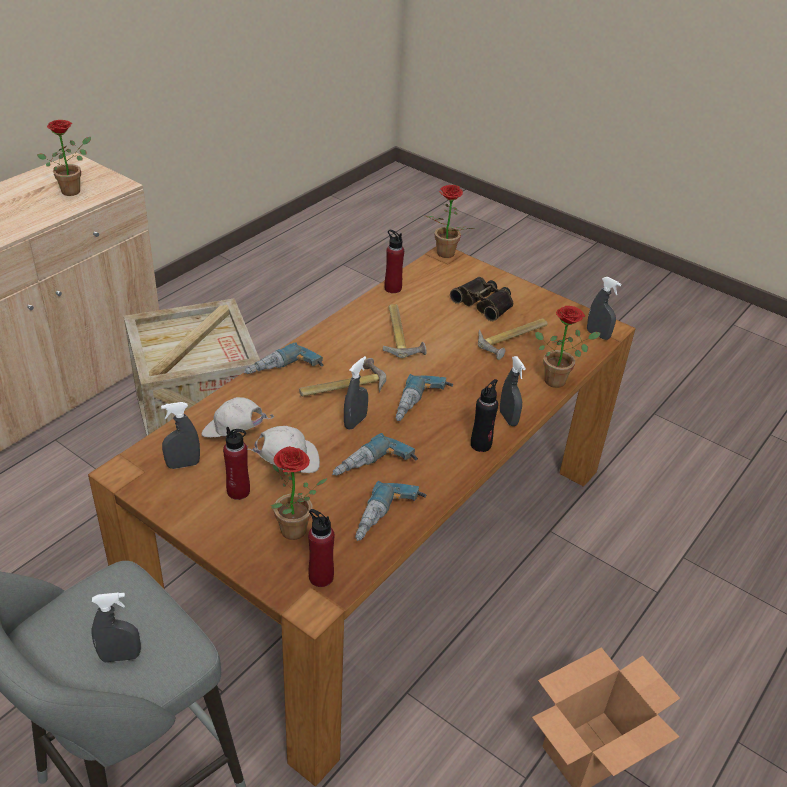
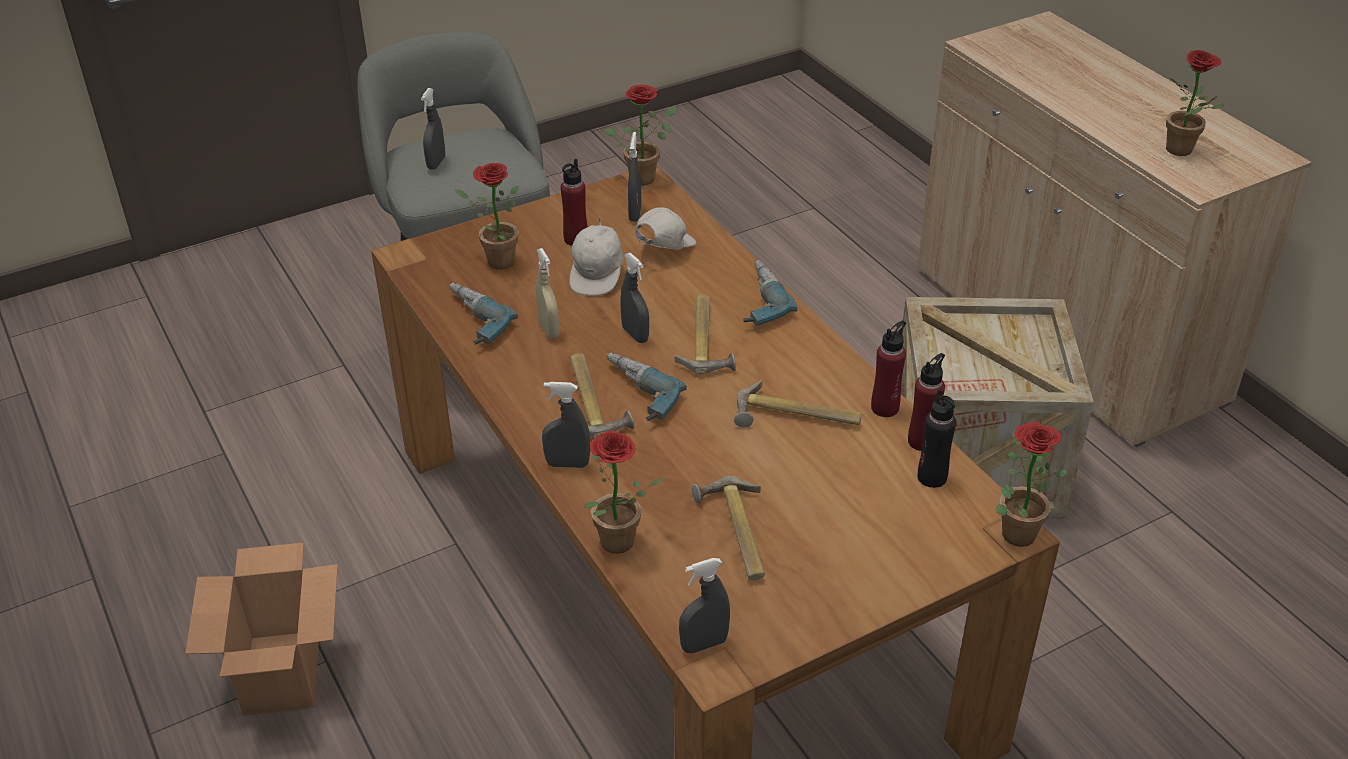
camera: 115 degrees right, 0 degrees up
(115, 473) = (645, 176): none -> potted plant
(321, 577) = (432, 265): red bottle -> red bottle (885, 408)
(374, 469) = (549, 330): power drill -> beige spray bottle
(439, 423) = (594, 400): none -> hammer
(481, 444) = (536, 423): black bottle -> black bottle (932, 477)
(484, 303) = (847, 534): binoculars -> none

